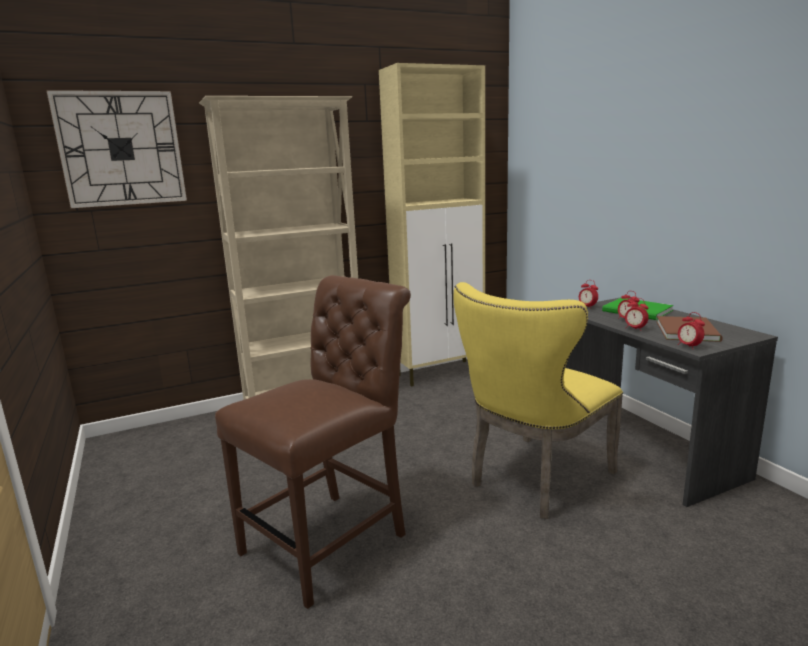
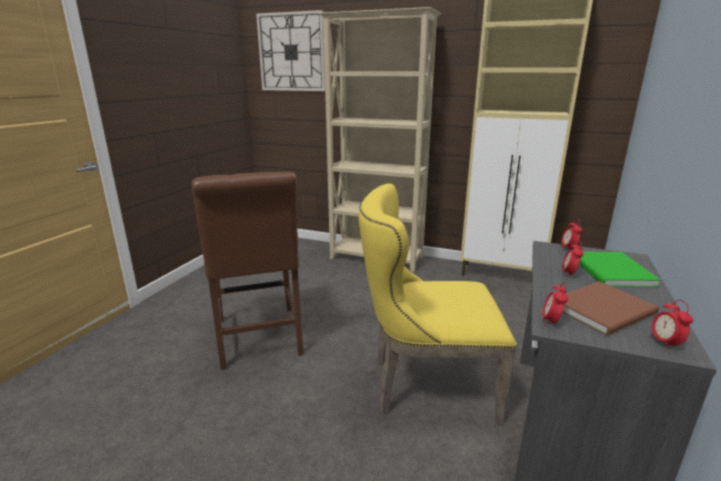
camera: 45 degrees right, 5 degrees up
(331, 539) = (258, 340): brown chair -> brown chair turned 75 degrees clockwise
(635, 329) = (550, 284): alarm clock -> alarm clock (665, 343)

